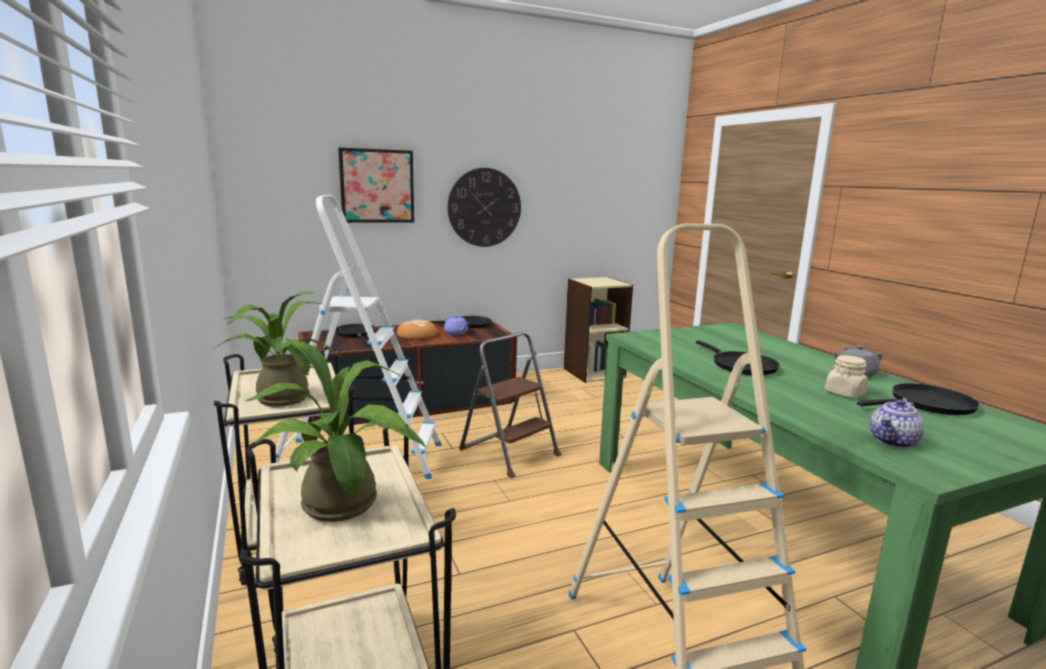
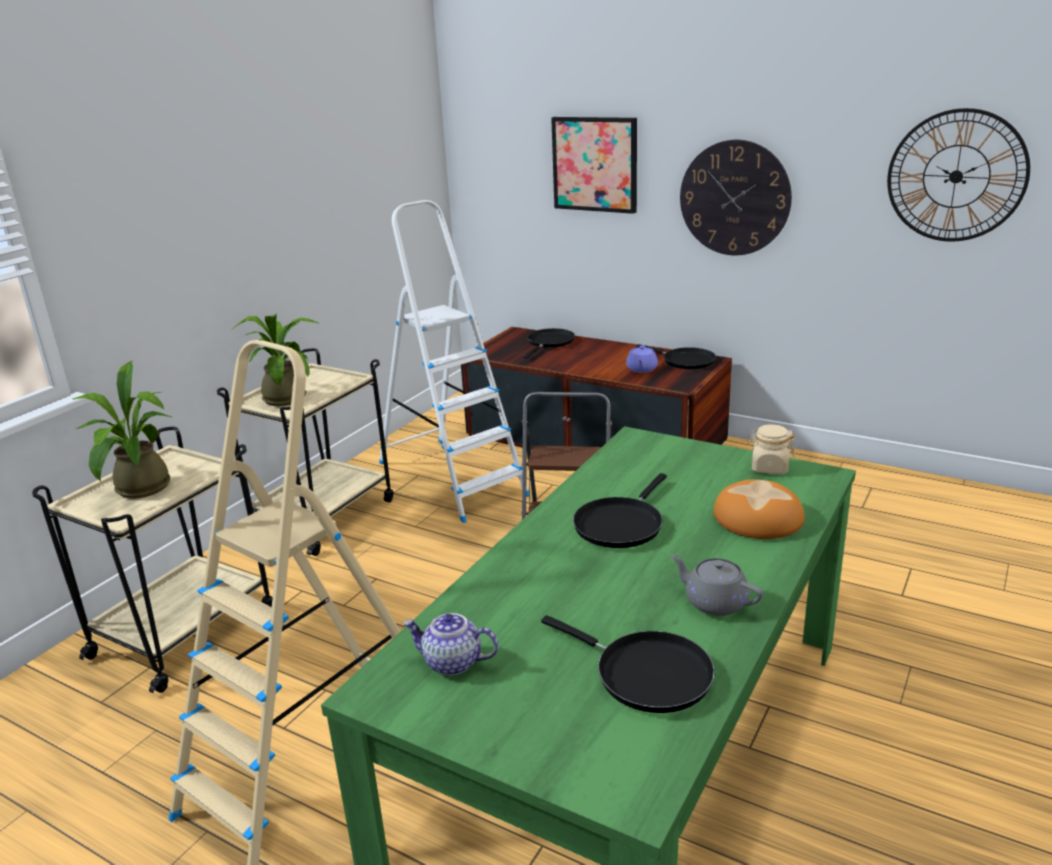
camera: 55 degrees right, 10 degrees up
(417, 335) = (599, 360): bread -> bread (759, 518)
(593, 372) = (881, 483): beige bookcase -> none
(603, 189) = (956, 176): none -> wall clock
(844, 393) = (604, 608): beige jar -> beige jar (769, 467)

